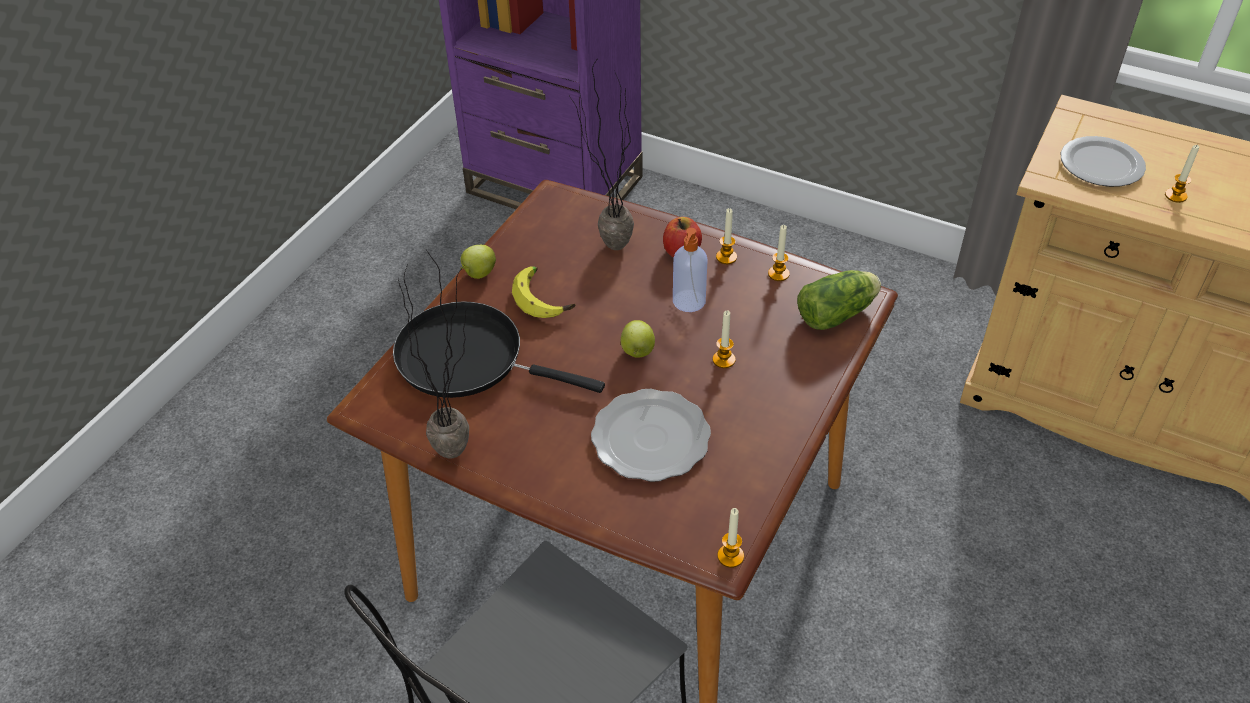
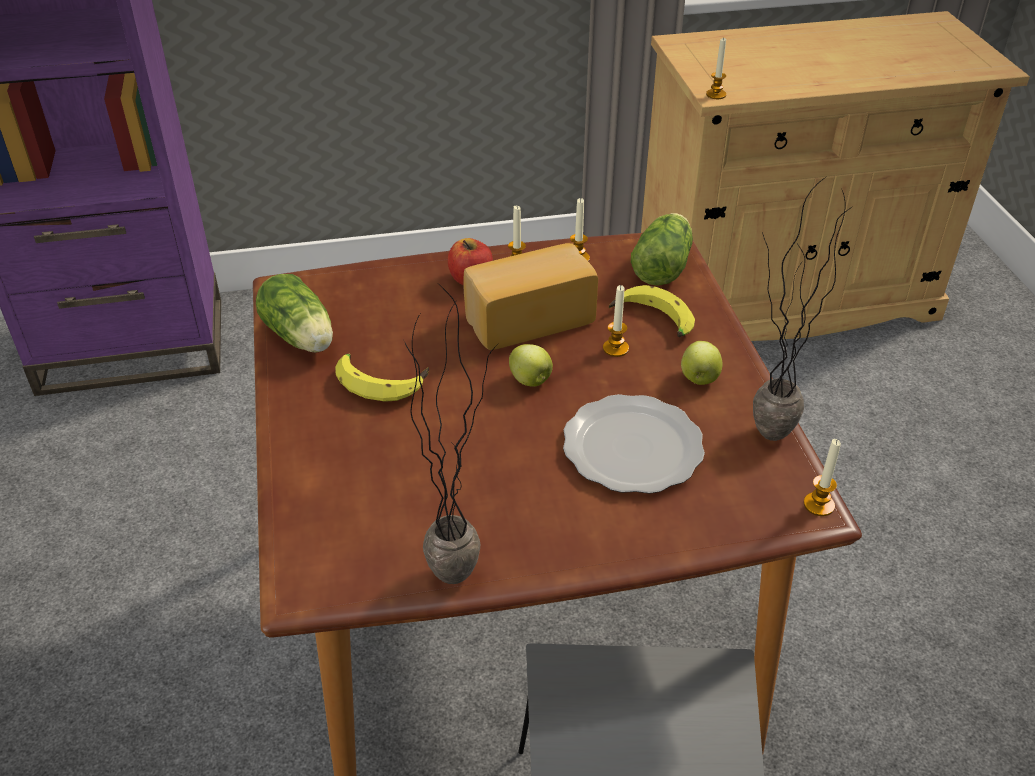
camera: 40 degrees left, 5 degrees down
(469, 358) = (367, 476): black frying pan -> none
(478, 273) = (283, 392): apple -> apple (699, 379)
(527, 240) = (301, 338): none -> lettuce
(605, 245) = (389, 307): potted plant -> potted plant (760, 440)
(688, 302) = (527, 317): soap dispenser -> bread
(774, 354) = (652, 322): none -> banana
(1102, 164) = (740, 70): plate -> none
(1175, 196) = (812, 72): candle -> candle (716, 94)

